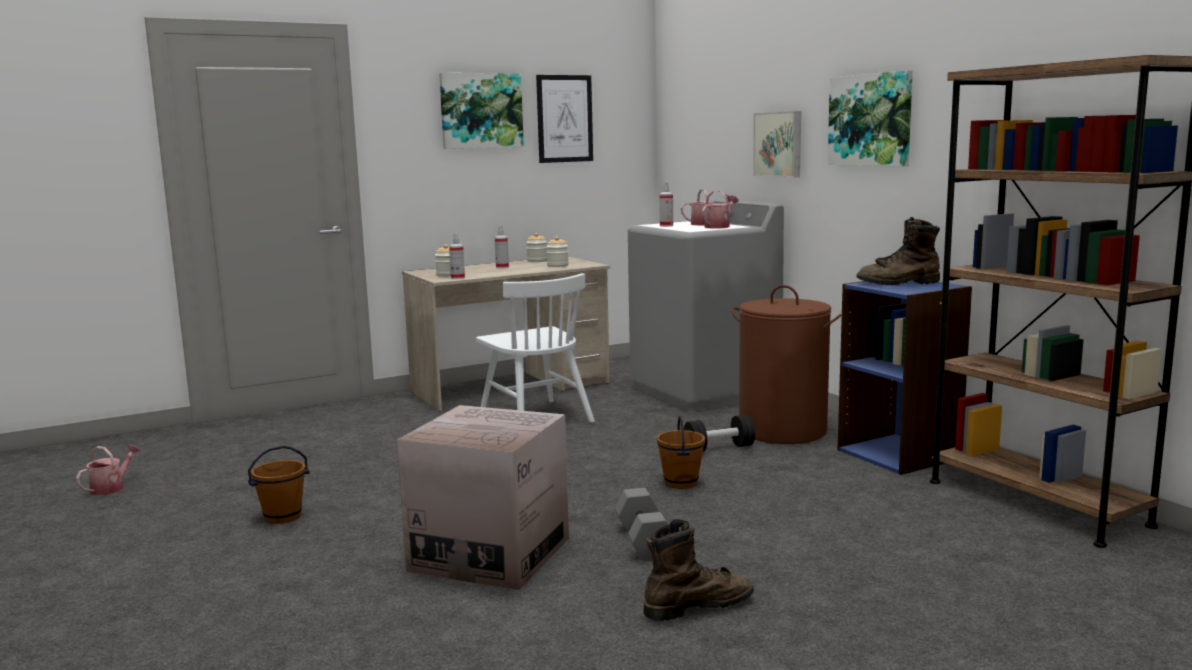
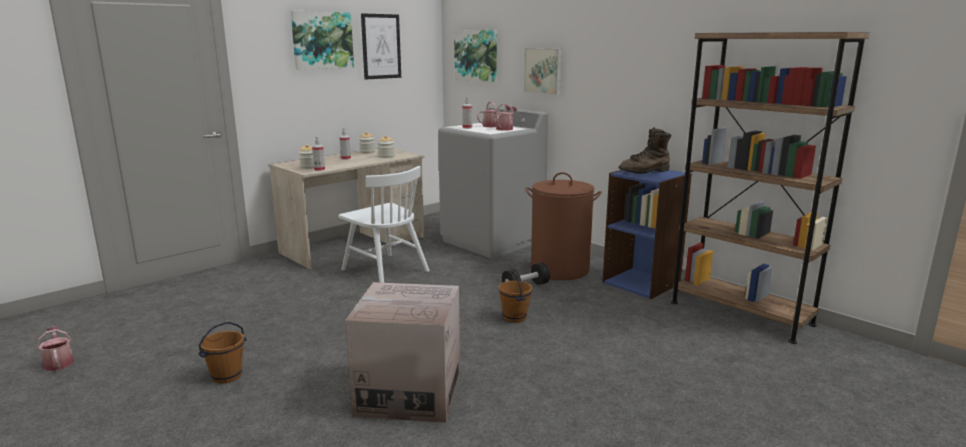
camera: 15 degrees left, 5 degrees up
(111, 487) = (59, 362): watering can -> watering can turned 45 degrees counterclockwise
(642, 541) = (513, 369): grey dumbbell -> none
(697, 606) = (578, 420): brown boot -> none
(871, 120) = (616, 58): picture -> picture (476, 55)

